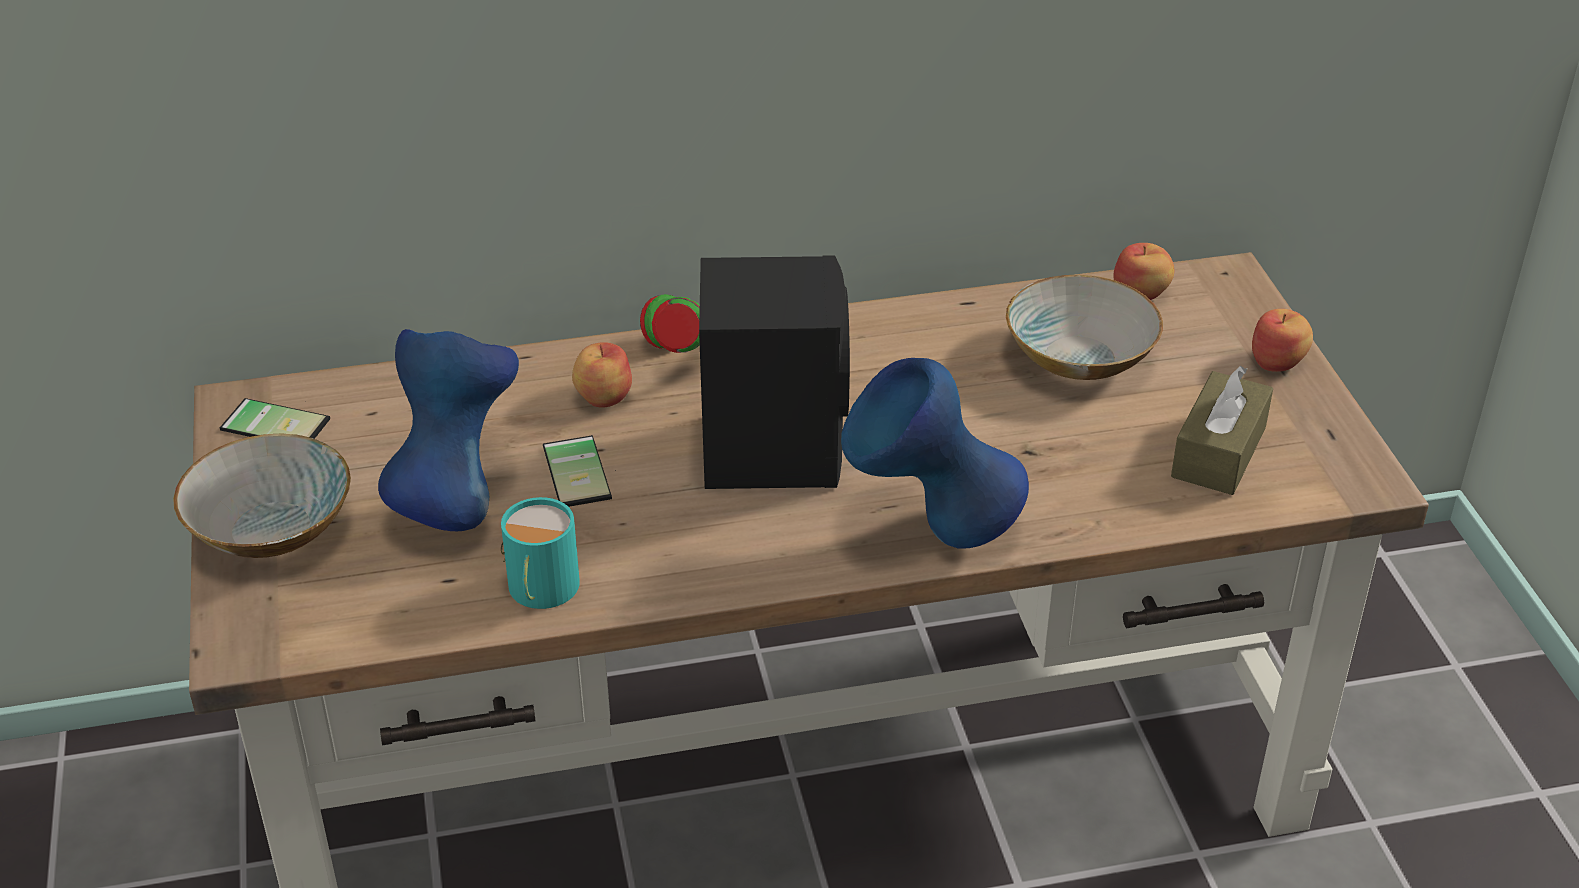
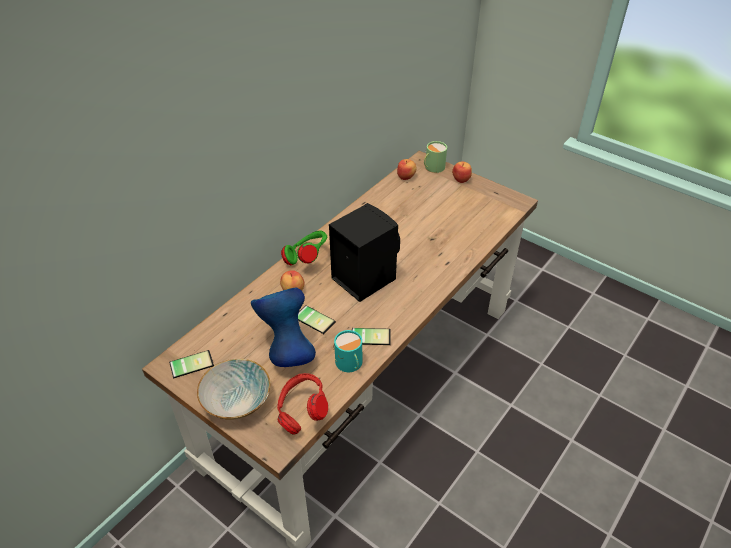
camera: 40 degrees left, 5 degrees up
(348, 619) = (302, 413): none -> red headphones
(648, 563) = (371, 335): none -> phone
(930, 533) = (435, 278): blue vase -> none
(1078, 357) = (412, 204): bowl -> none
(1218, 452) = (477, 212): brown tissue box -> none
(1236, 304) = (433, 167): none -> green mug

